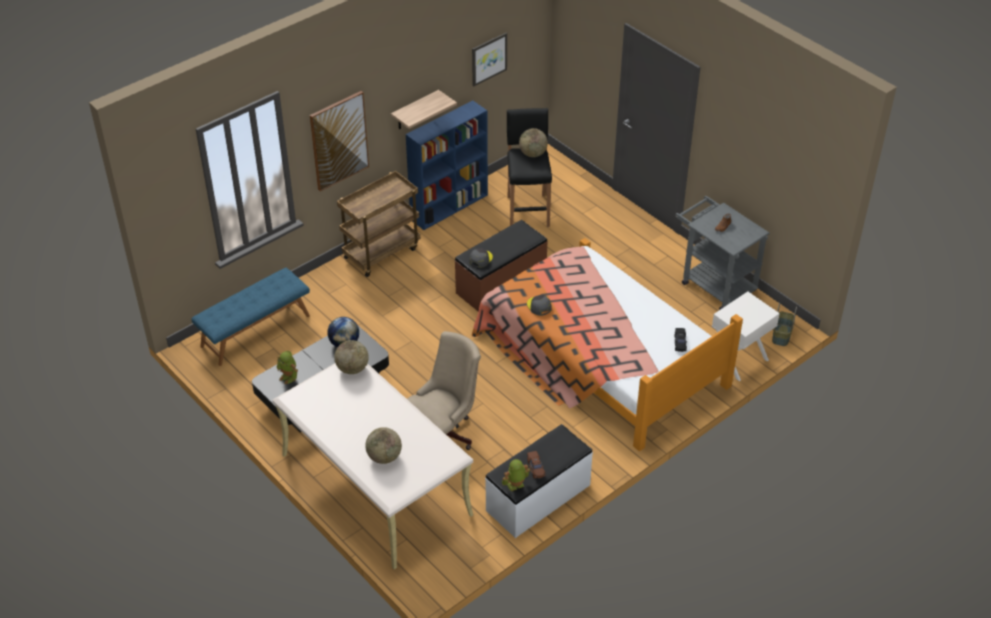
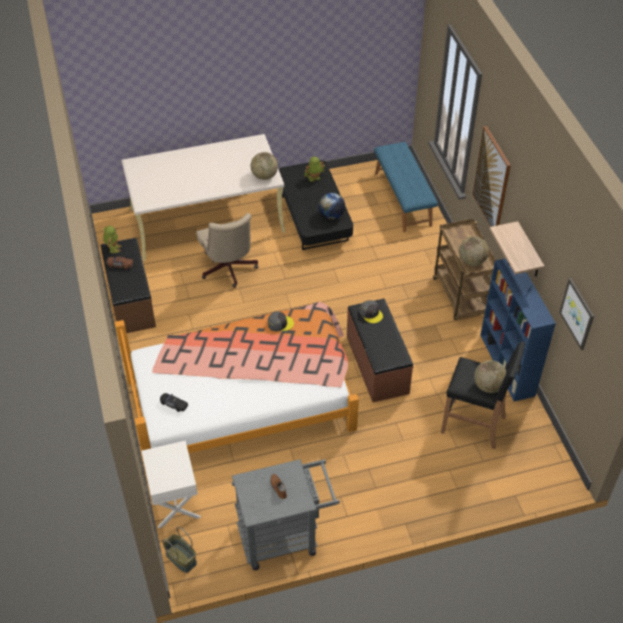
camera: 115 degrees right, 5 degrees up
(384, 457) = (169, 169): globe -> globe (472, 261)
(538, 498) = (130, 300): white bench -> brown bench

